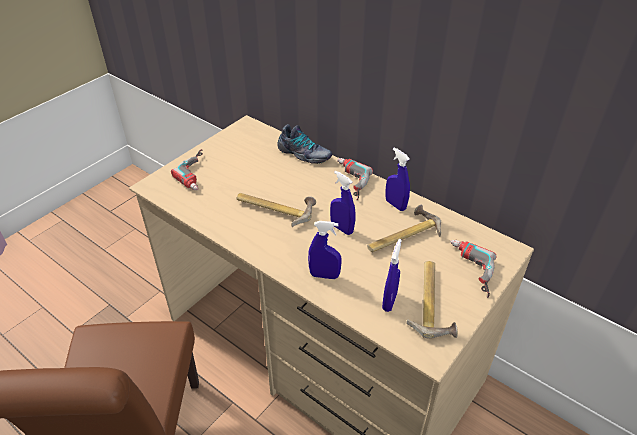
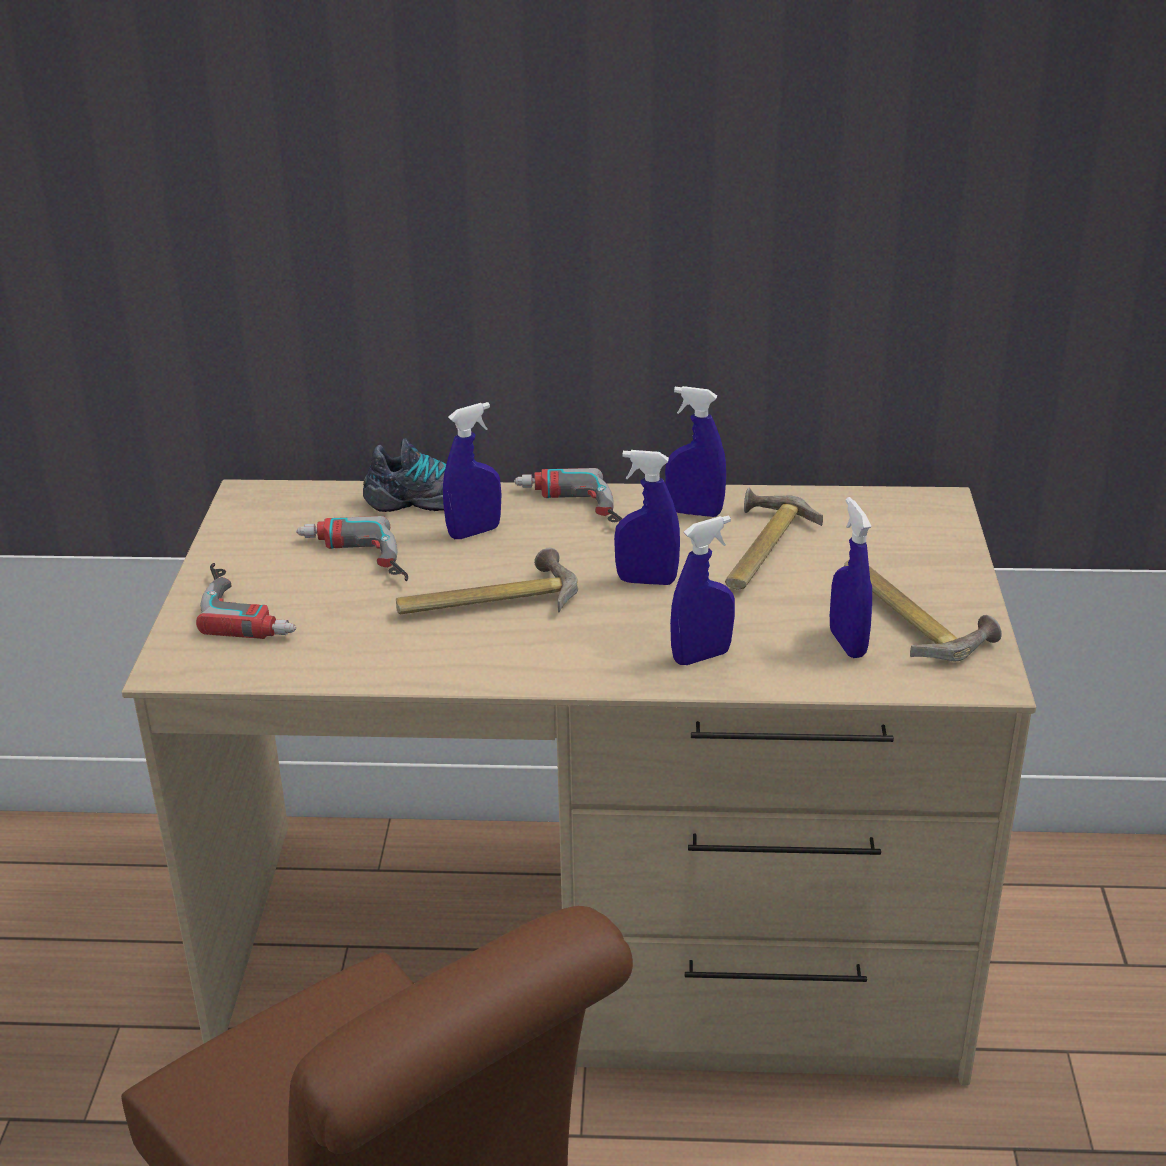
camera: 35 degrees left, 10 degrees down
(303, 175) = (474, 532): none -> blue spray bottle
(468, 270) = (912, 553): power drill -> power drill (352, 562)

